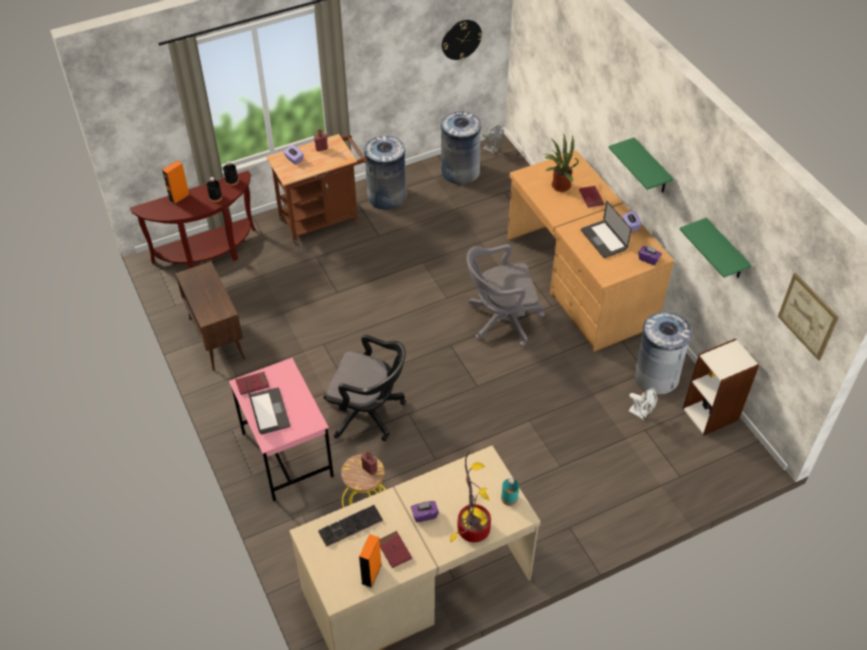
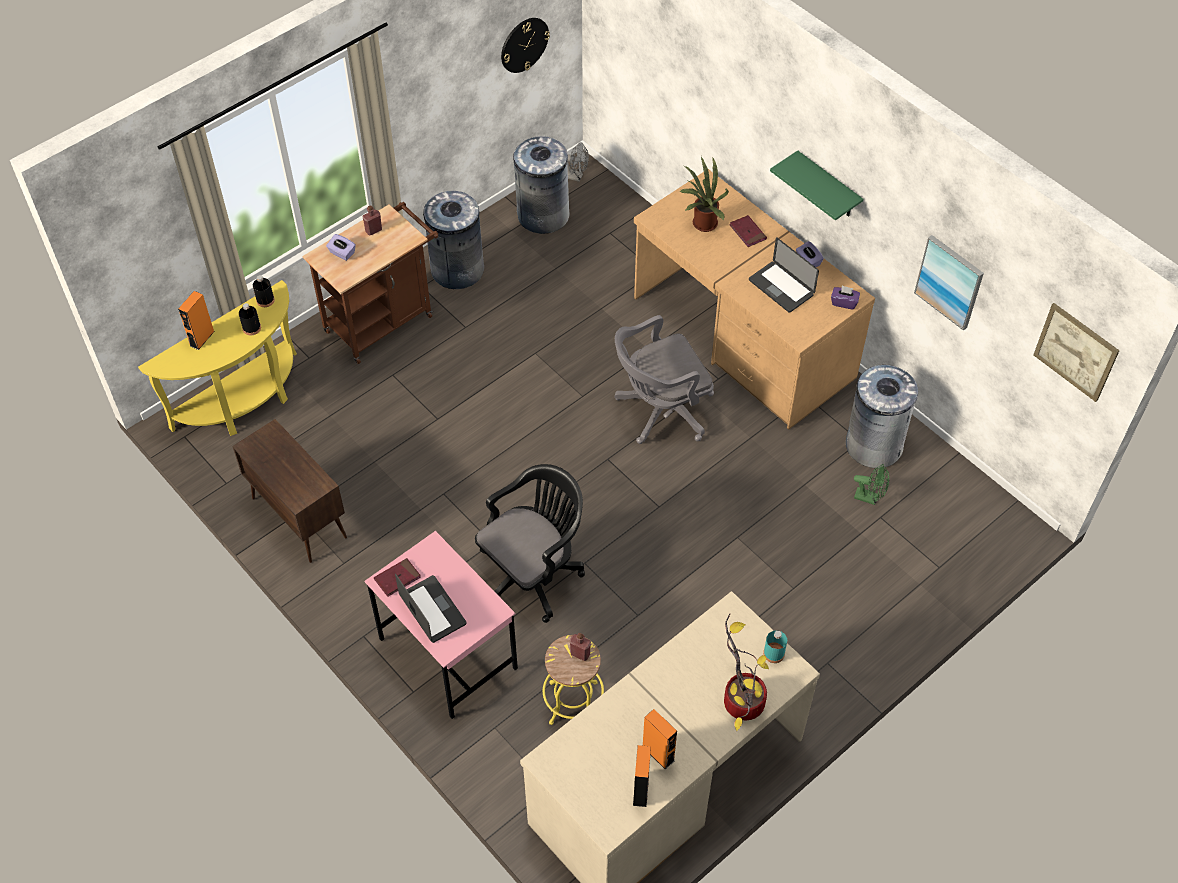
camera: 15 degrees left, 5 degrees up
(208, 254) = (244, 402): brown console table -> yellow console table
(350, 527) = (594, 738): keyboard -> none
(368, 412) = (533, 573): black office chair -> black office chair turned 45 degrees counterclockwise
(394, 550) = (658, 753): red book -> orange speaker
(424, 515) = (679, 700): purple tissue box -> none
(641, 414) = (870, 498): white fan -> green fan
(711, 414) = (953, 478): bookcase -> none
(725, 250) = (949, 281): green shelf -> picture

